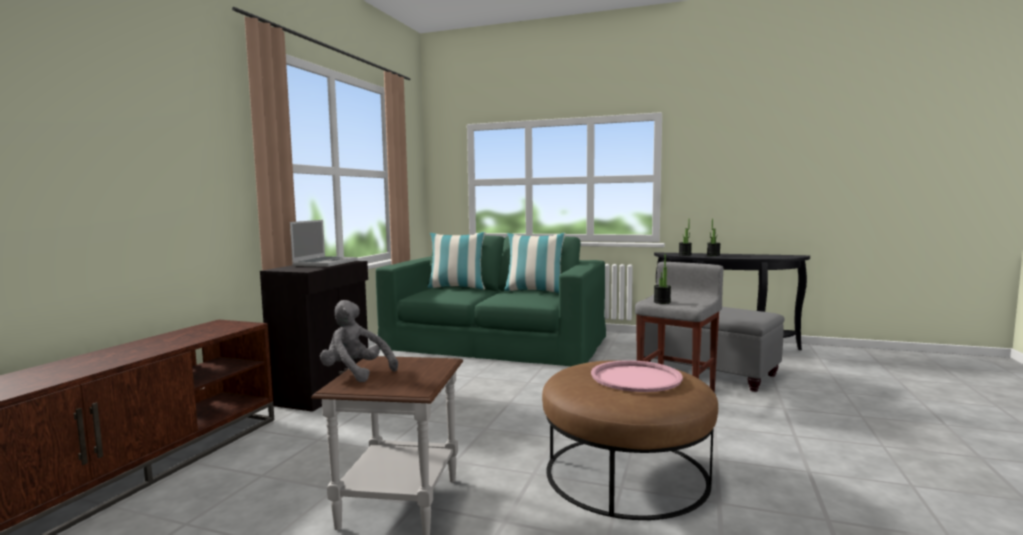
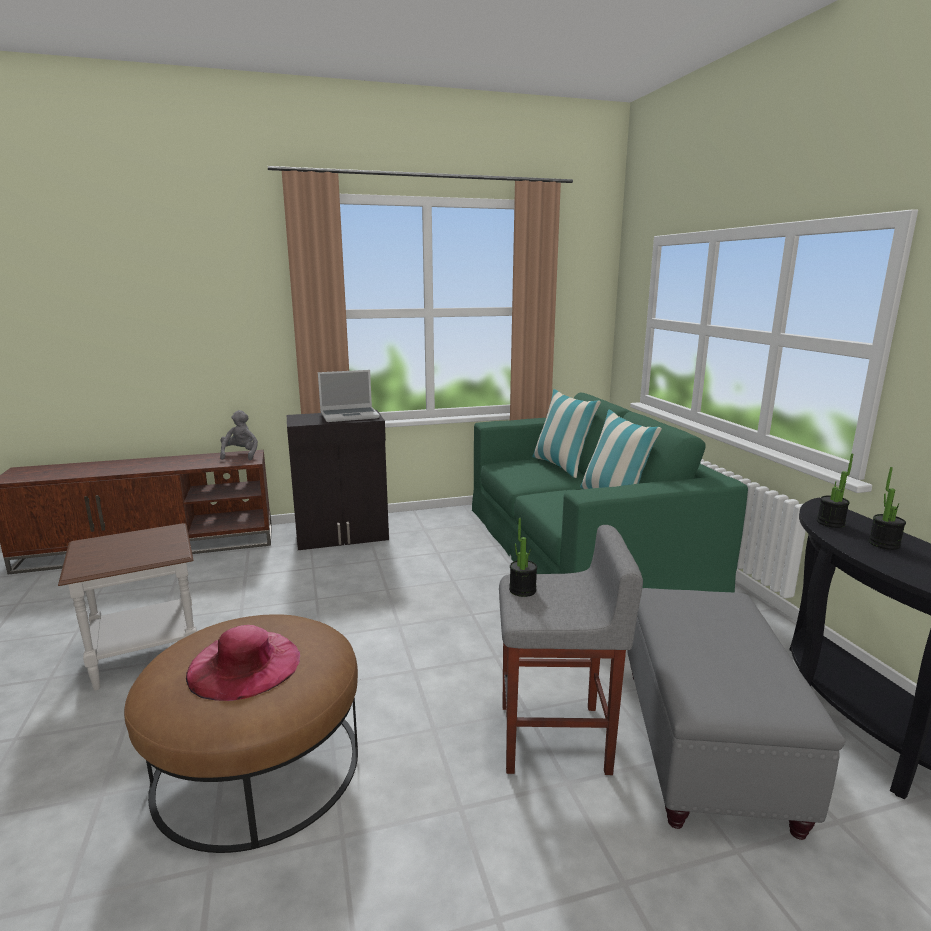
camera: 55 degrees right, 10 degrees up
(355, 373) = (125, 536): grey plush toy -> grey plush toy (240, 455)
(636, 377) = (244, 664): pink tray -> pink hat

